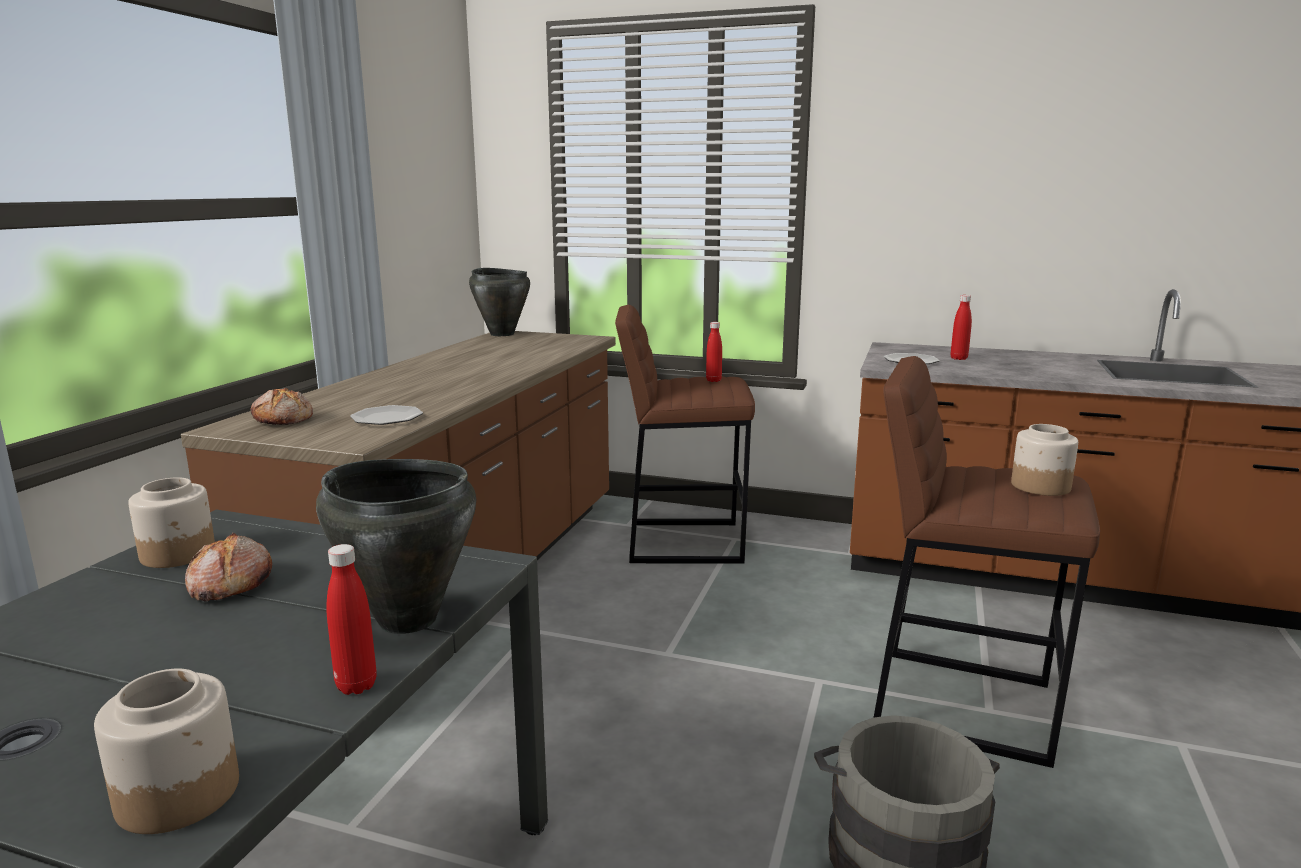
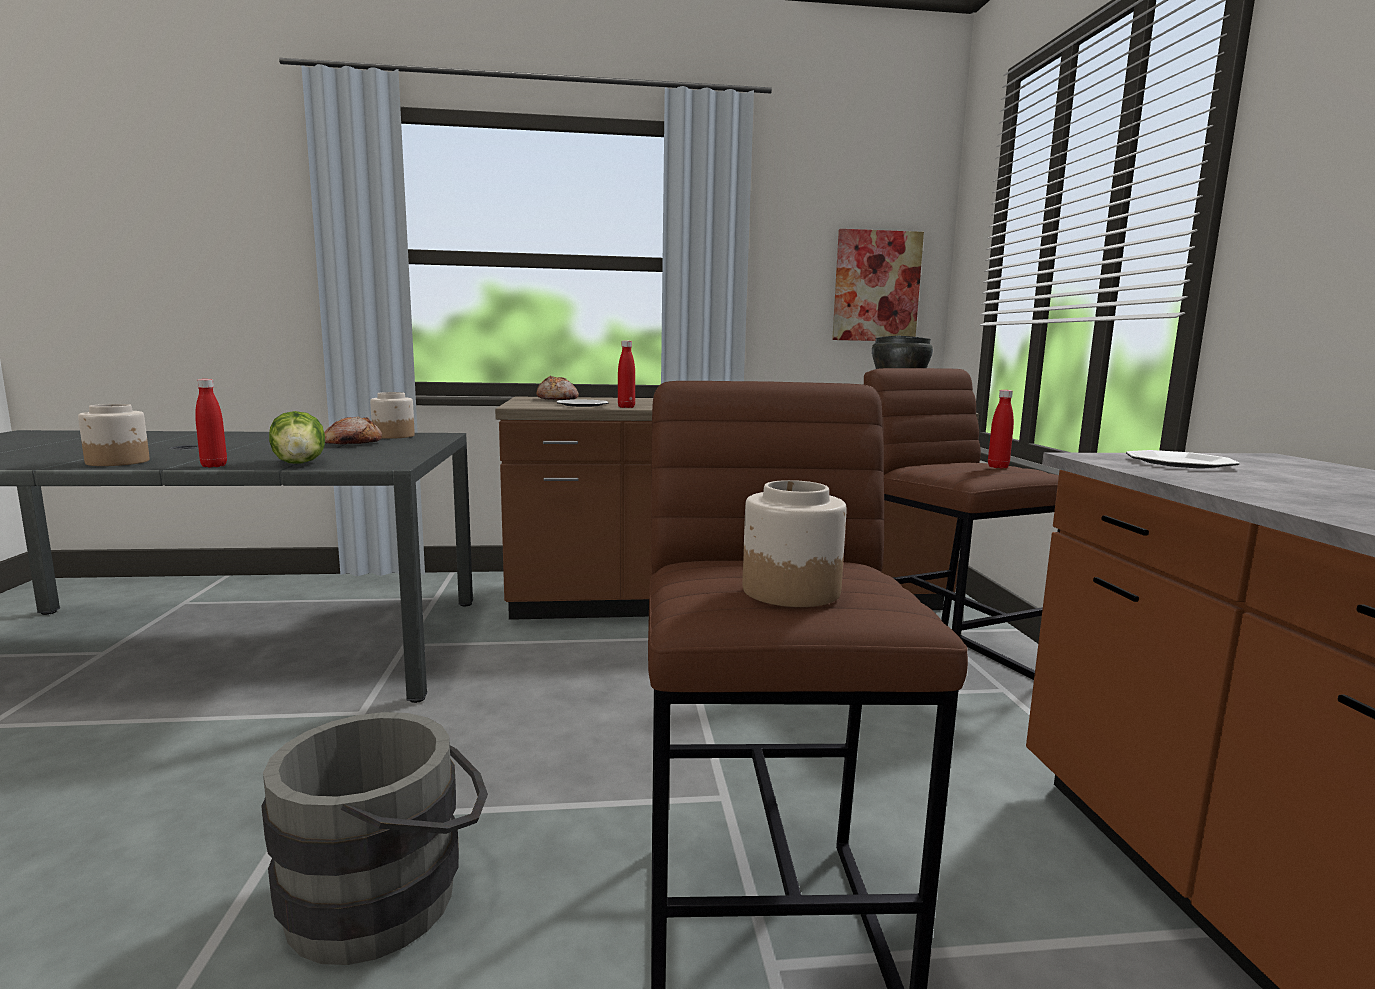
camera: 65 degrees right, 5 degrees down
(407, 619) = (300, 463): black cooking pot -> lettuce
(439, 217) = (876, 286): none -> picture
(958, 358) = (1304, 478): red bottle -> red bottle (626, 407)

